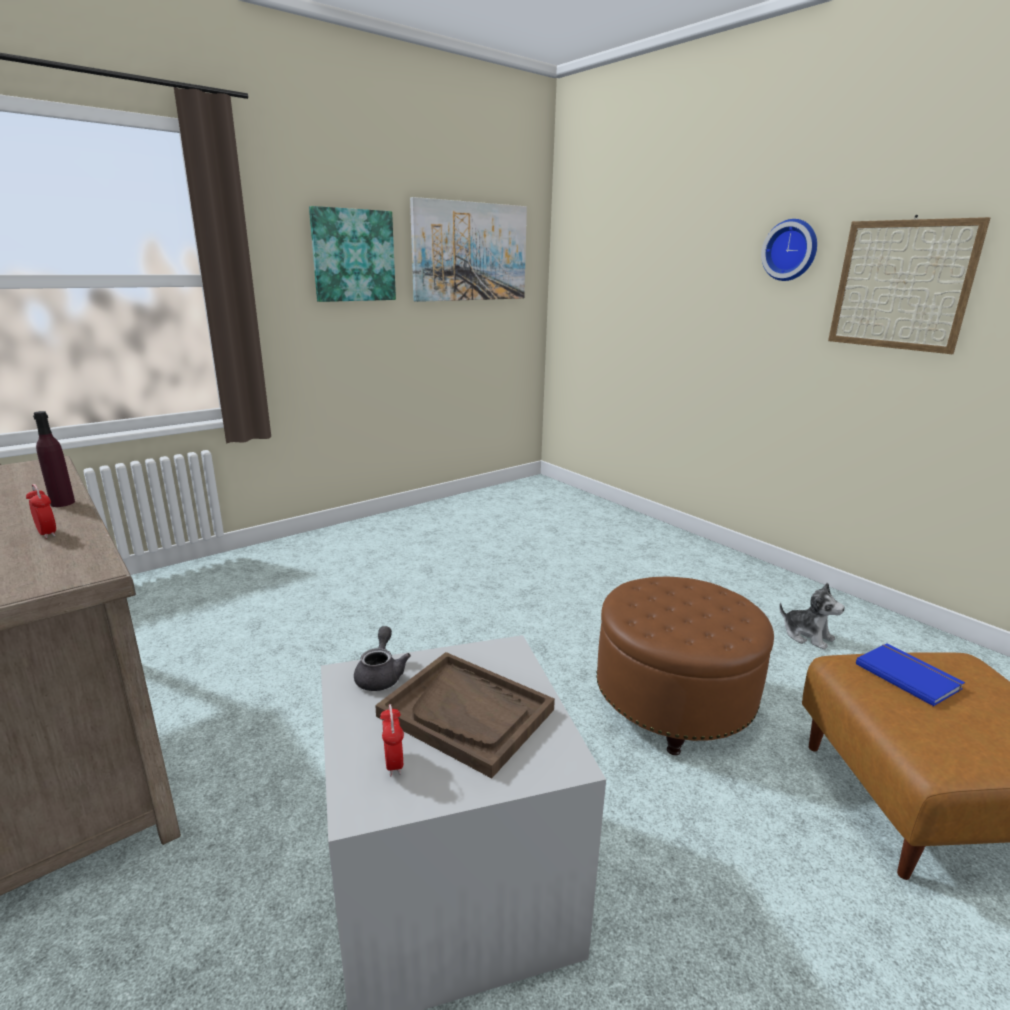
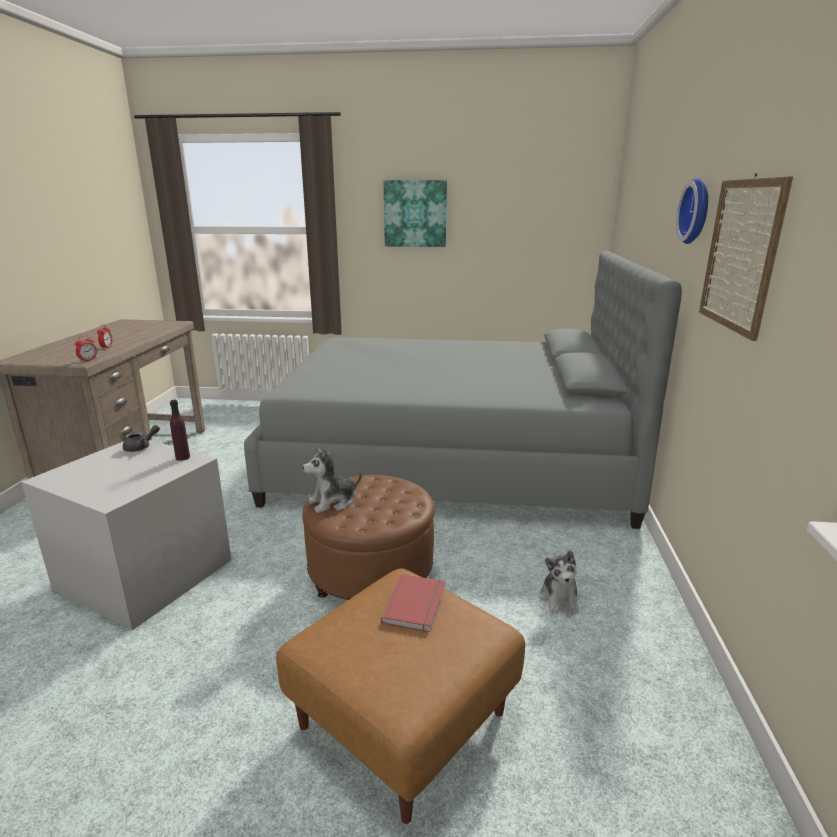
camera: 45 degrees right, 0 degrees up
(62, 503) = (138, 338): purple bottle -> purple bottle (182, 457)
(393, 763) = (77, 473): alarm clock -> alarm clock (88, 360)
(466, 713) = (128, 472): brown tray -> none
(470, 252) = (521, 209): picture -> none
(514, 559) = (449, 460): none -> grey bed
(665, 628) = (333, 502): none -> plush toy
(908, 675) = (417, 604): blue book -> red book

